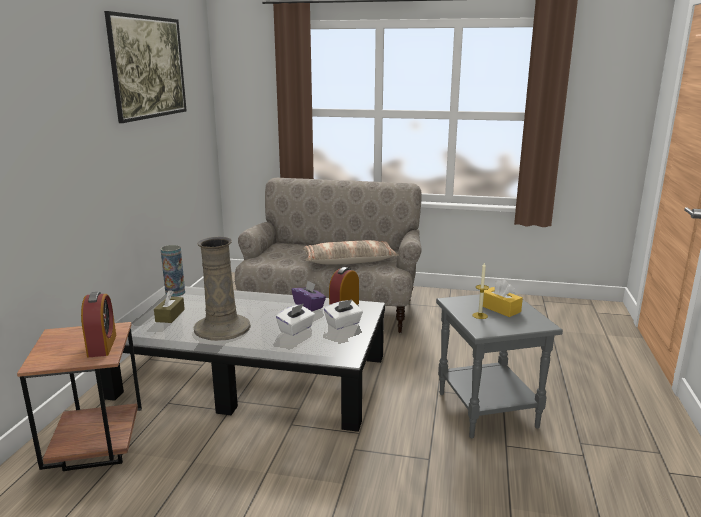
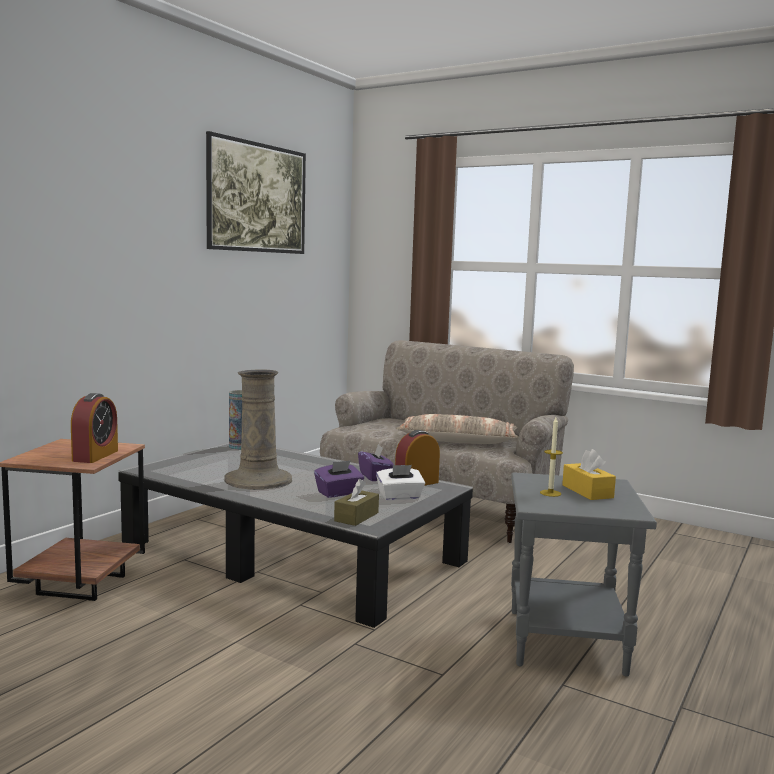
camera: 20 degrees right, 10 degrees down
(170, 315) = (215, 463): brown tissue box -> brown tissue box (356, 517)
(296, 329) = (339, 493): white tissue box -> purple tissue box

